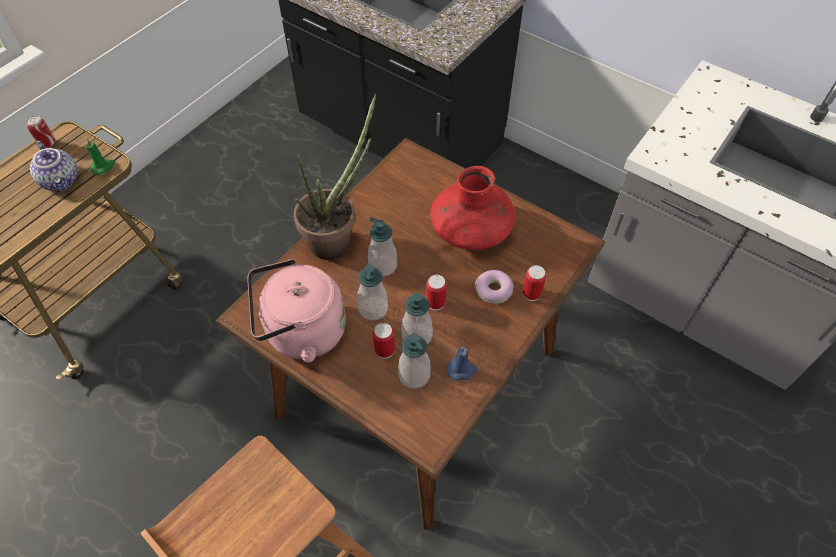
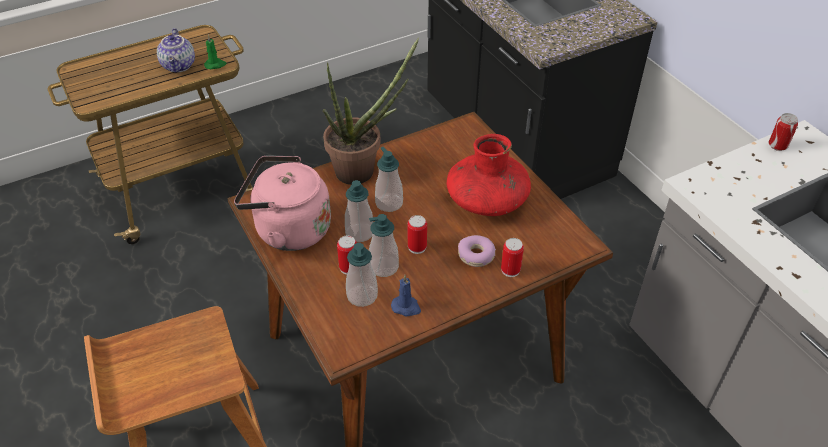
camera: 25 degrees right, 10 degrees down
(47, 143) = (185, 37): can -> can (777, 146)

